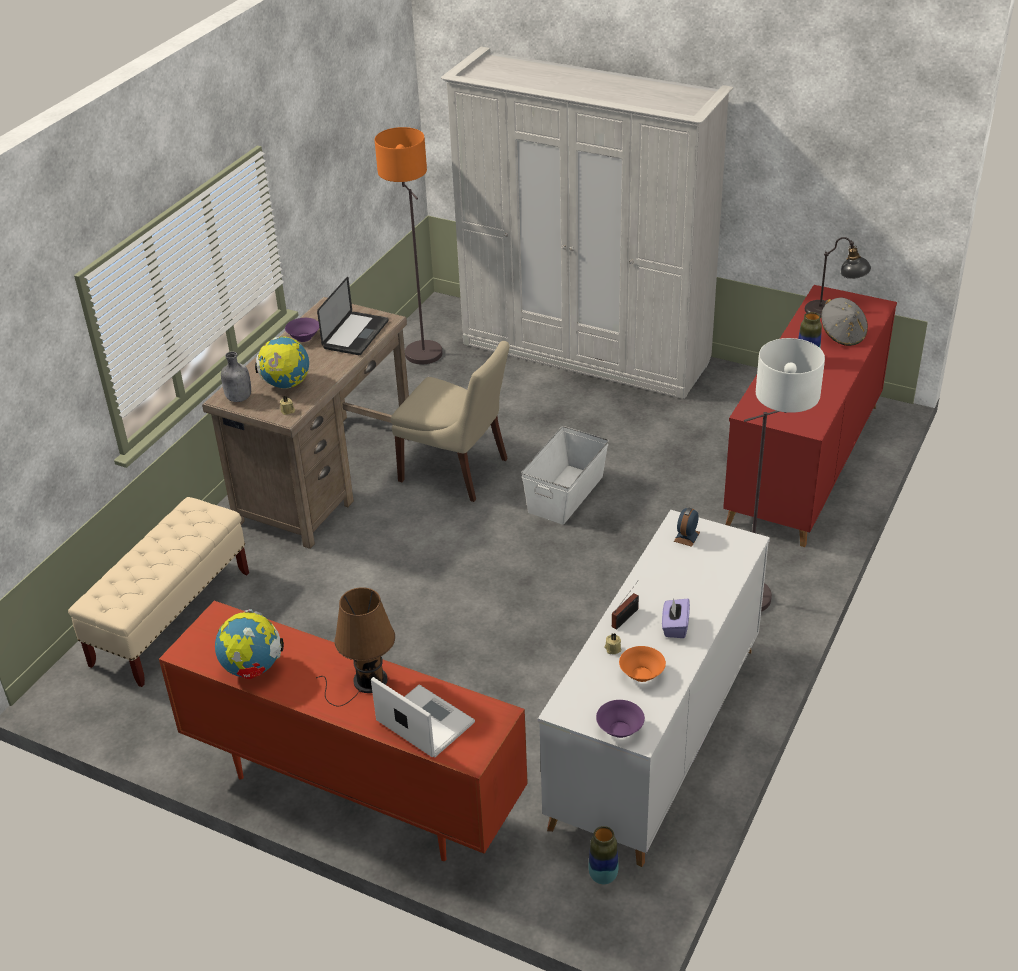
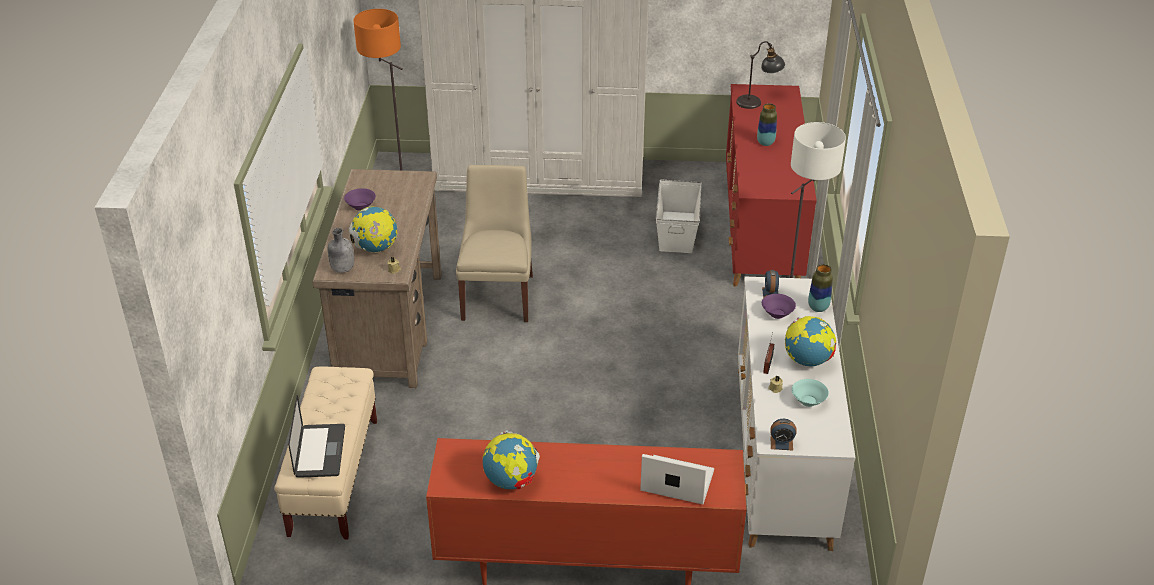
camera: 25 degrees left, 0 degrees up
(355, 335) = (404, 195): laptop -> laptop (320, 452)
(366, 682) = (610, 465): brown table lamp -> none
(457, 471) = (498, 295): beige chair -> beige chair turned 90 degrees counterclockwise
(566, 494) = (598, 292): white storage box -> white storage box (677, 231)
(574, 714) = (781, 443): none -> alarm clock
(603, 876) = (810, 566): vase -> vase (818, 307)
(620, 730) = (821, 444): purple bowl -> purple bowl (777, 314)
(642, 674) = (808, 400): orange bowl -> turquoise bowl
(675, 627) = (807, 361): purple tissue box -> globe
(842, 335) = (777, 118): grey hat -> none

